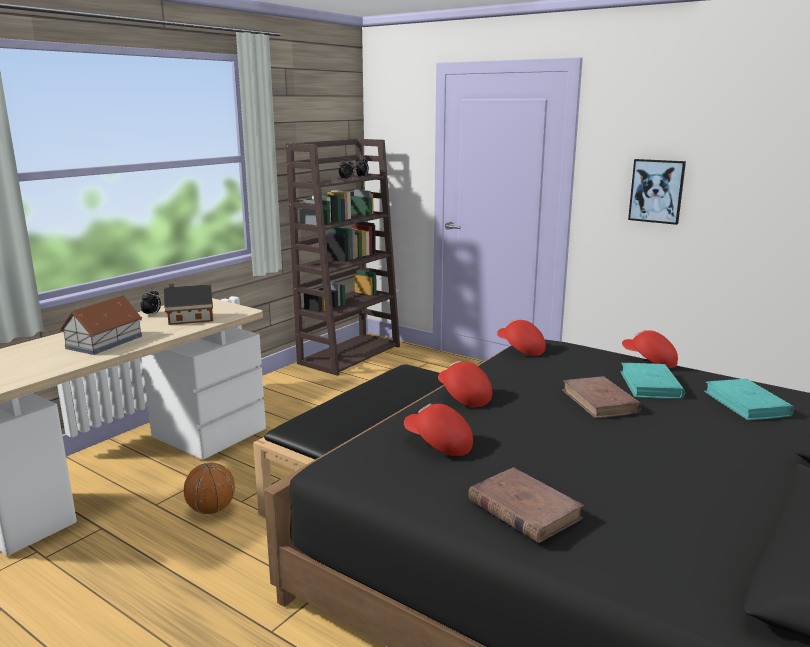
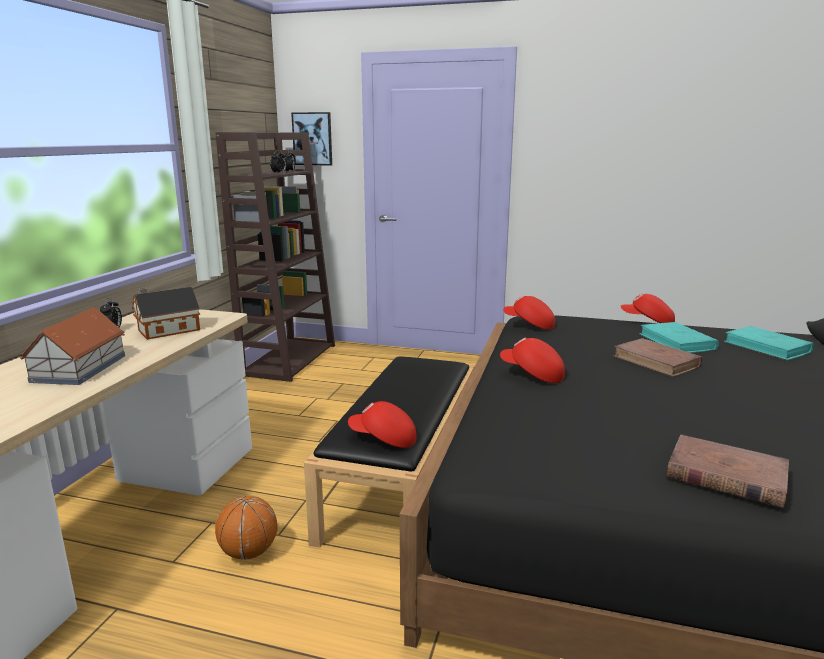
camera: 20 degrees left, 0 degrees up
(437, 444) = (566, 425): red cap -> red cap (383, 439)
(656, 191) = (593, 172): picture -> picture (312, 139)

